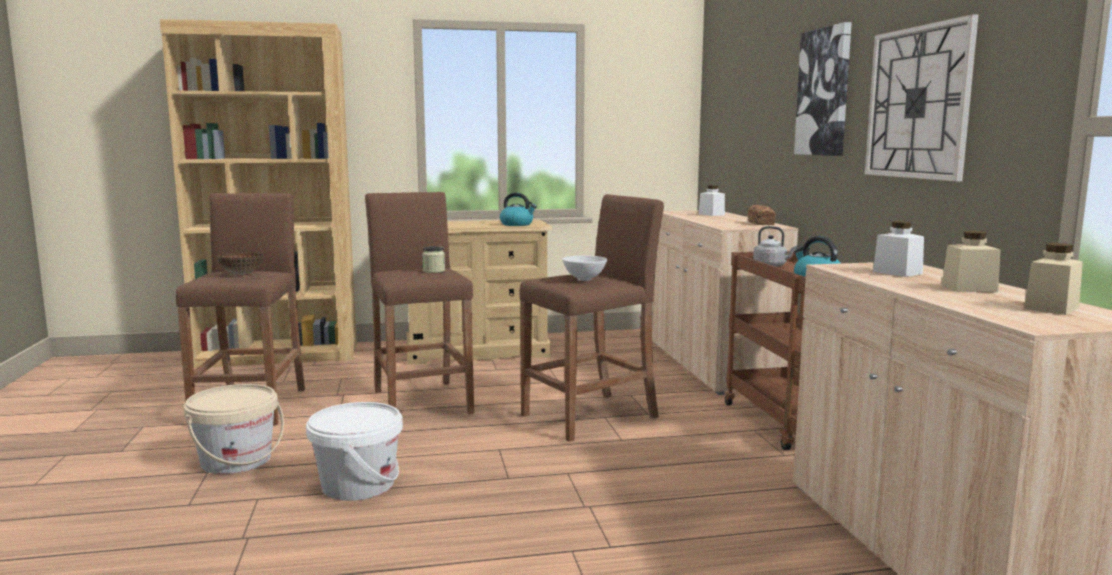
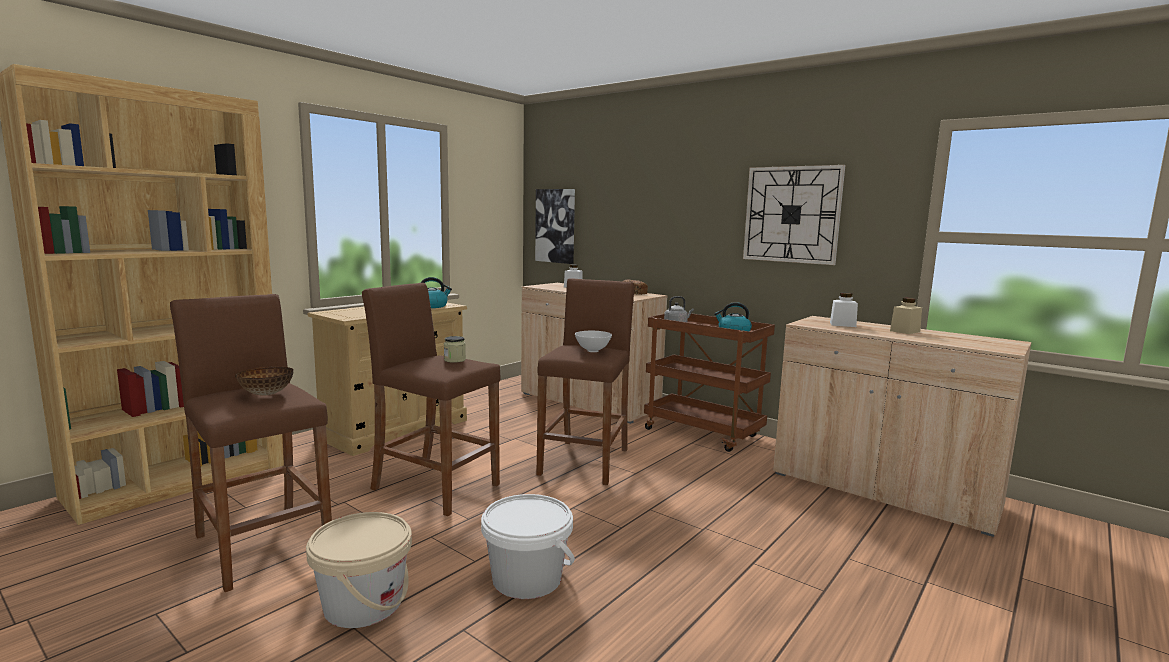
camera: 40 degrees left, 0 degrees up
(824, 92) = (691, 201): picture -> picture (556, 226)
(1051, 308) = (970, 339): beige jar -> none

